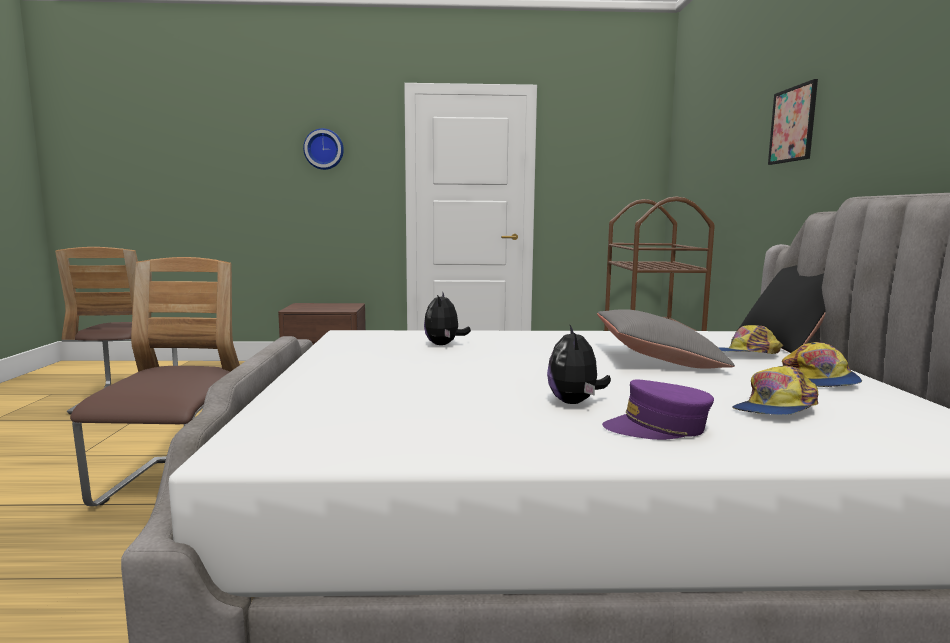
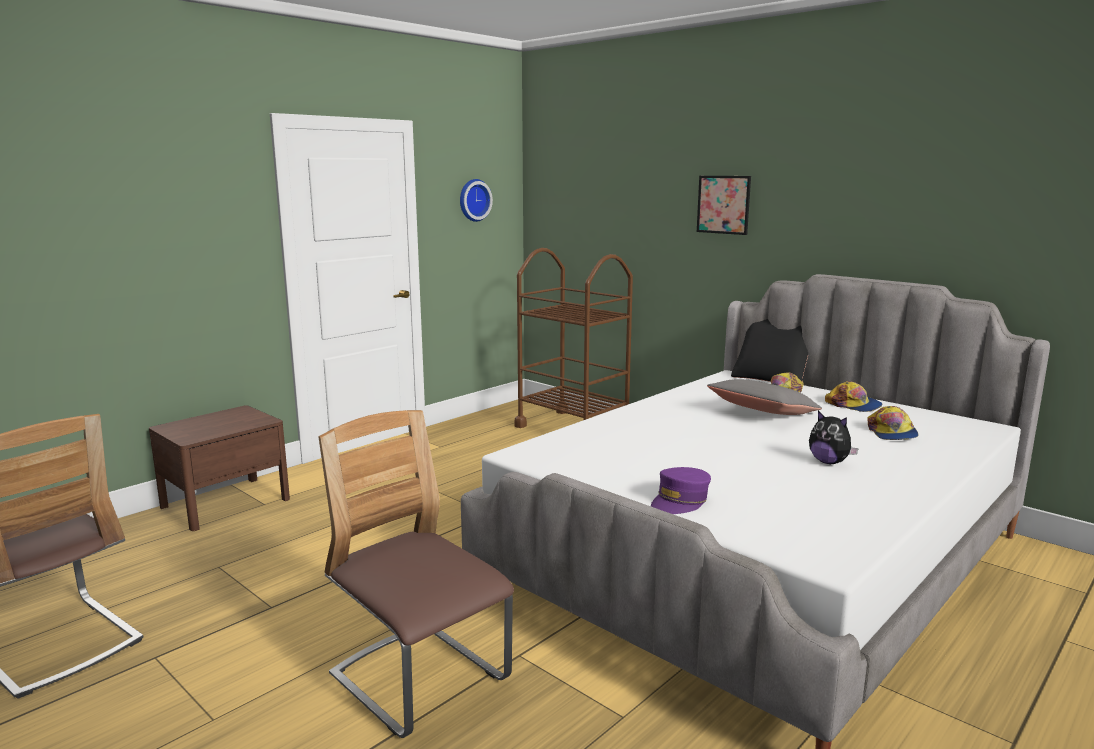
camera: 45 degrees left, 5 degrees up
(324, 149) = (171, 204): wall clock -> wall clock (473, 200)
(444, 345) = (623, 442): plush toy -> none
(658, 428) = (896, 464): purple cap -> purple cap (680, 501)

